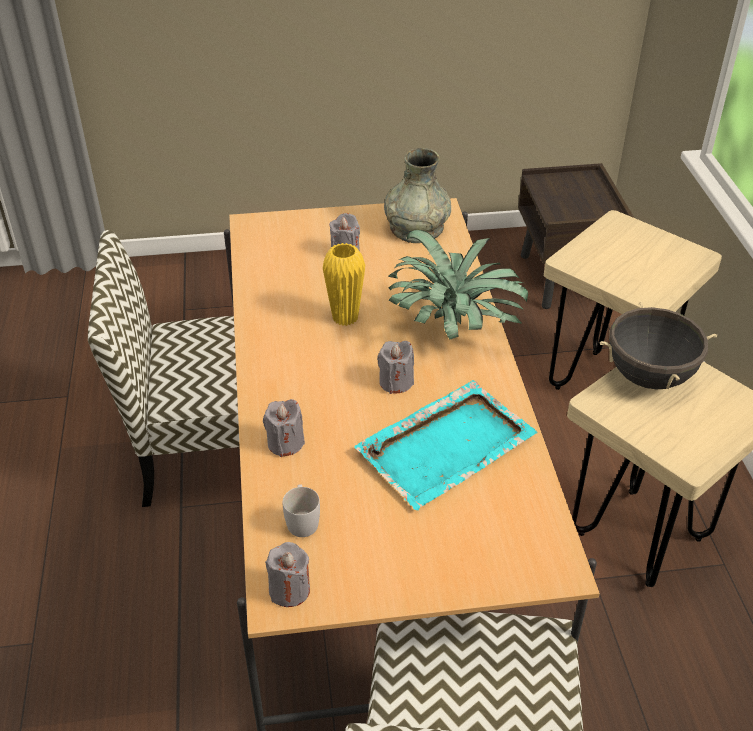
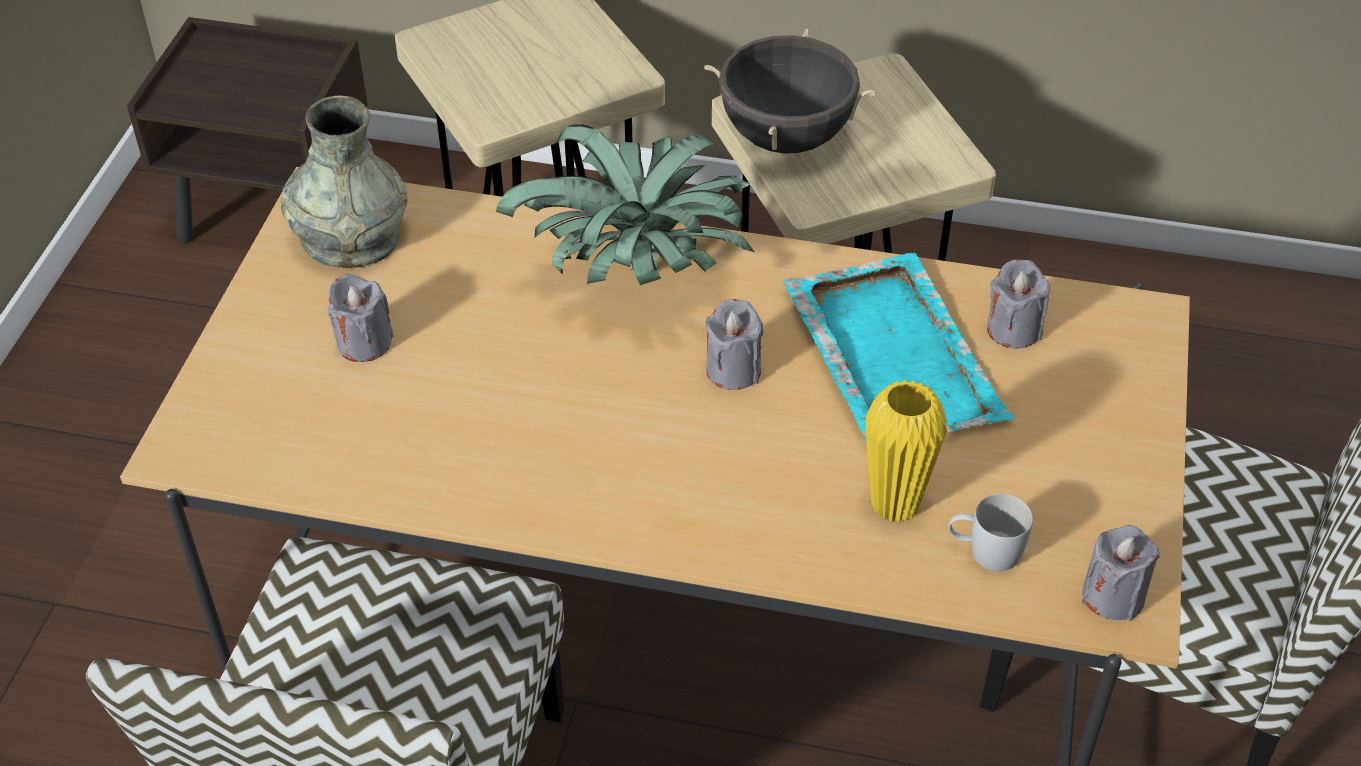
camera: 70 degrees left, 5 degrees up
(285, 443) = (815, 534): grey candle -> grey candle (1013, 329)
(345, 318) = (544, 388): yellow vase -> yellow vase (895, 504)

